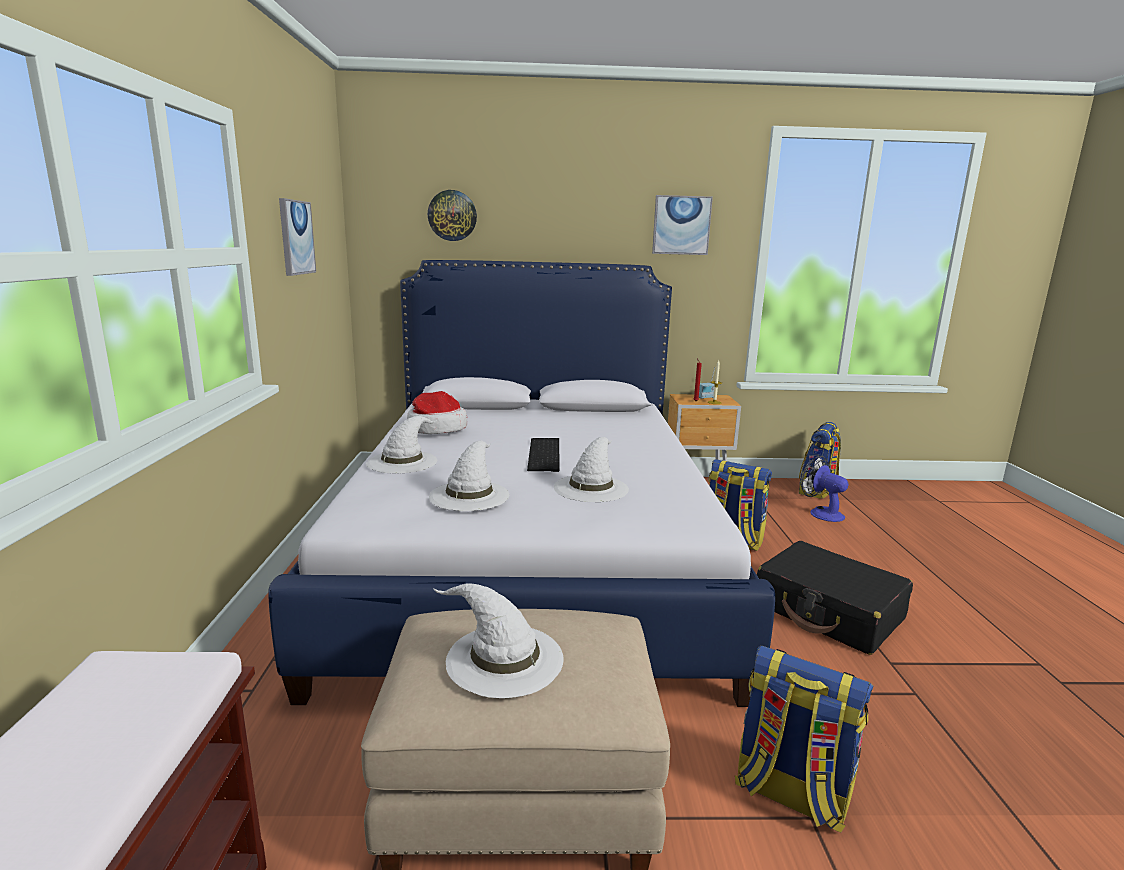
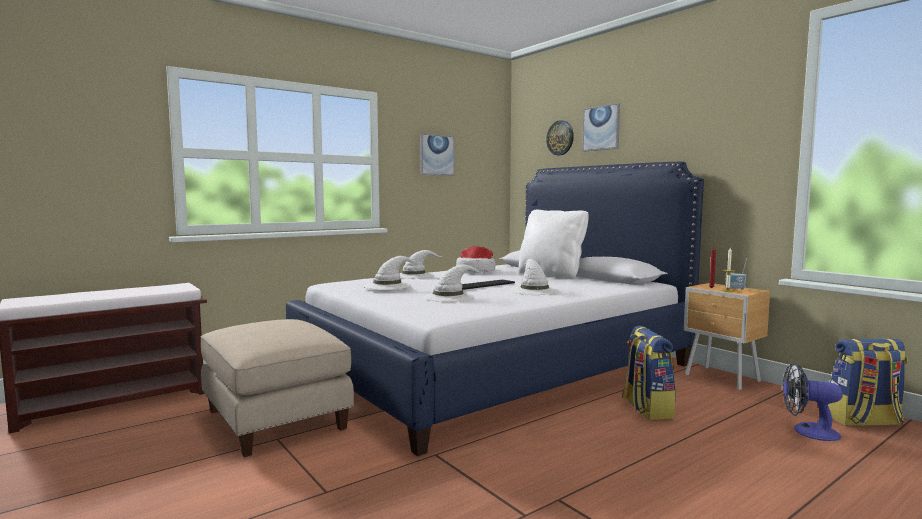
camera: 55 degrees right, 10 degrees down
(502, 658) = (259, 326): white hat -> white hat (534, 290)
(531, 414) = (551, 275): none -> white pillow
(681, 225) = (720, 123): picture -> picture (601, 128)
(790, 793) = (342, 482): backpack -> none
(821, 513) = (808, 431): fan -> fan turned 90 degrees counterclockwise
(829, 612) = (598, 463): black suitcase -> none

